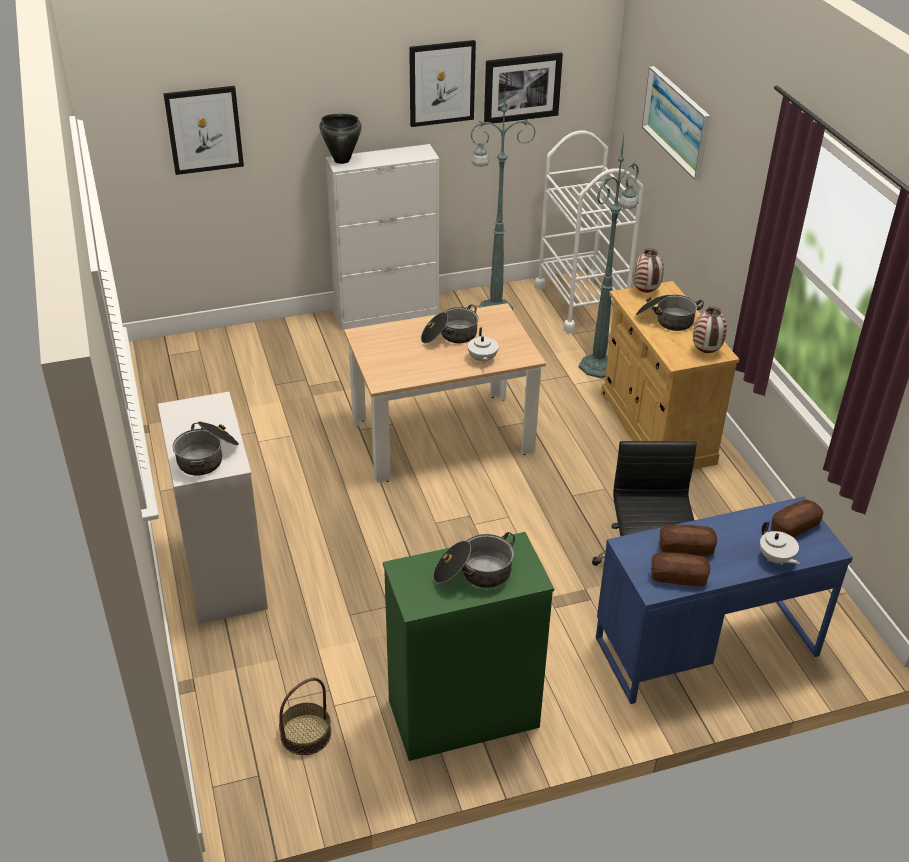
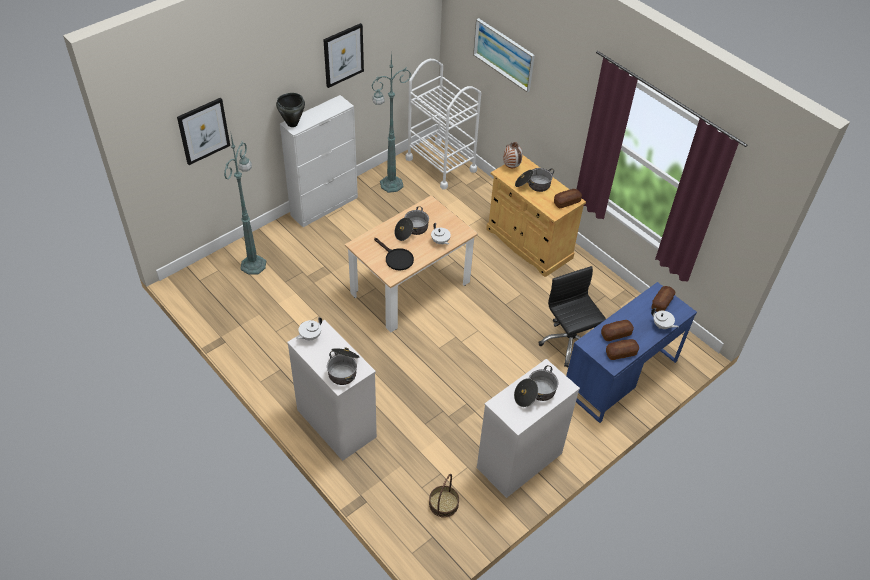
camera: 25 degrees left, 10 degrees up
(193, 405) = (310, 336): none -> white teapot
(404, 363) = (396, 258): none -> black frying pan
(462, 714) = (519, 461): green dresser -> white dresser
(522, 87) = (389, 42): picture -> none
(599, 365) = (475, 208): green floor lamp -> green floor lamp (254, 264)
(706, 352) = (566, 202): vase -> bread

